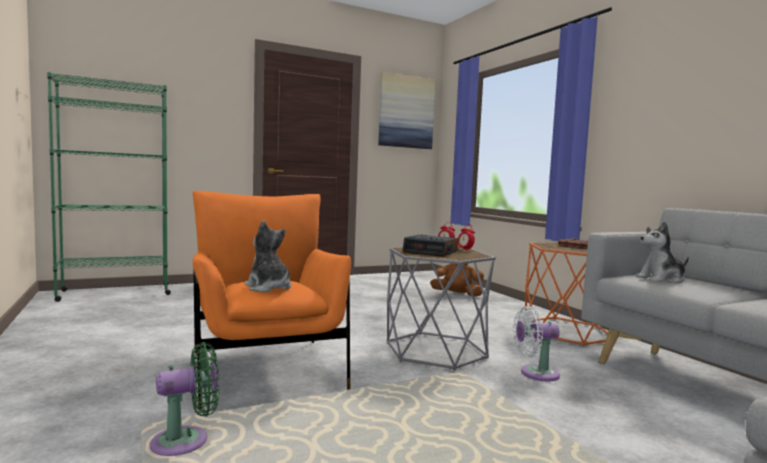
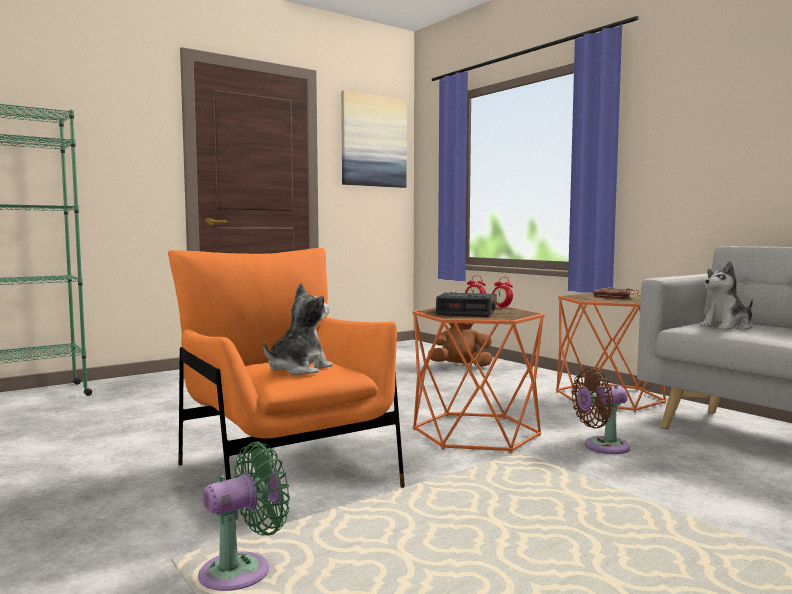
camera: 10 degrees left, 0 degrees up
(268, 288) = (298, 369): plush toy -> plush toy turned 90 degrees clockwise
(435, 350) = (475, 432): grey side table -> orange side table
(535, 373) = (602, 447): white fan -> brown fan

